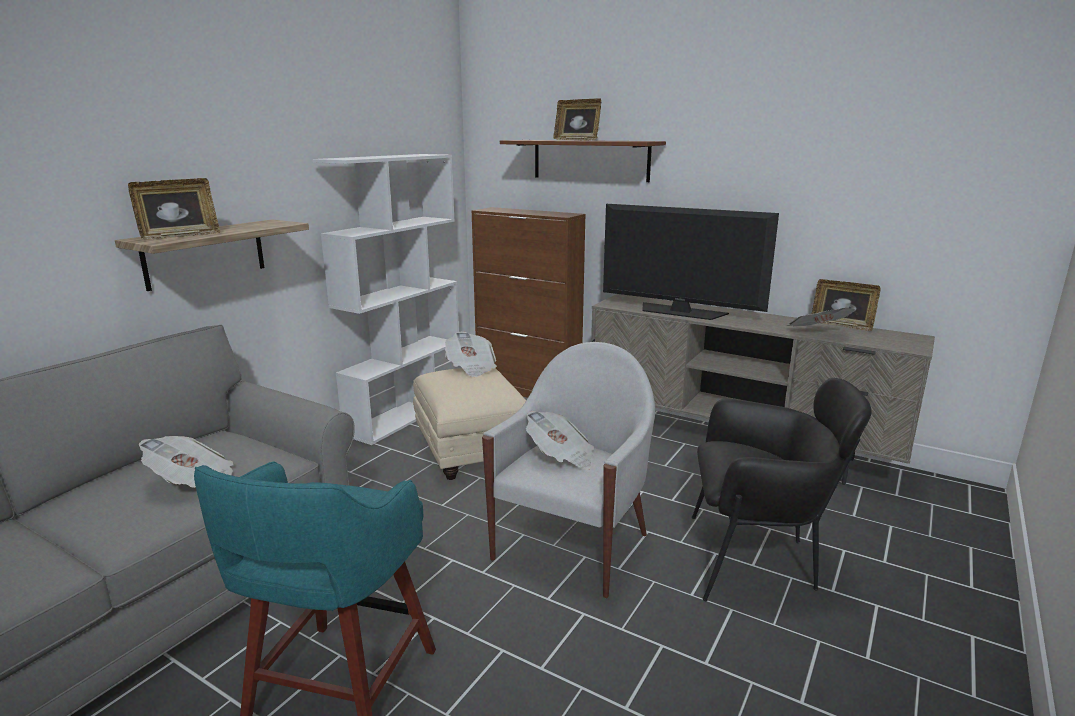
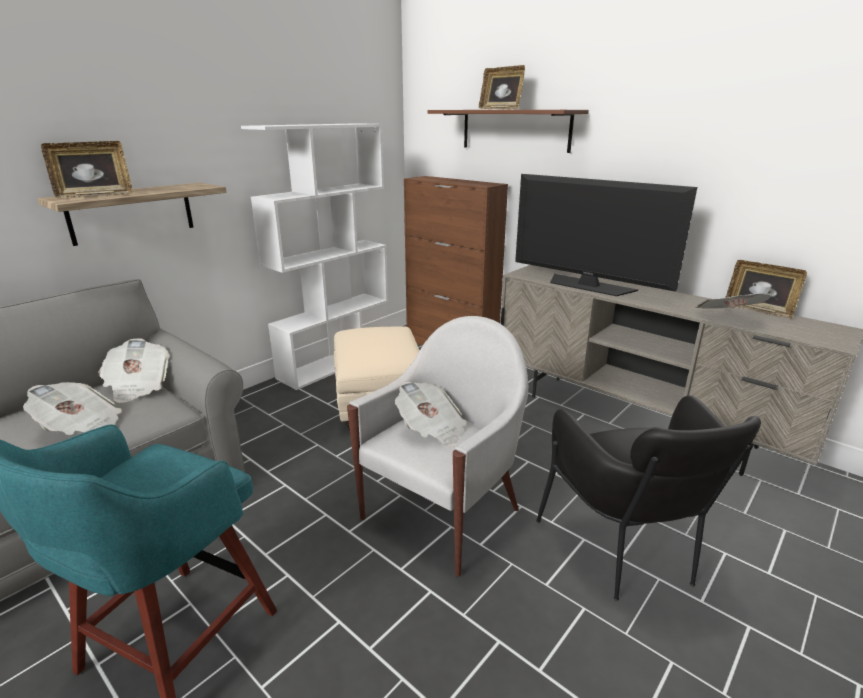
camera: 10 degrees right, 5 degrees up
(471, 368) = (384, 327): newspaper -> newspaper (138, 386)
(758, 560) = (627, 553): black armchair -> black armchair turned 60 degrees clockwise

